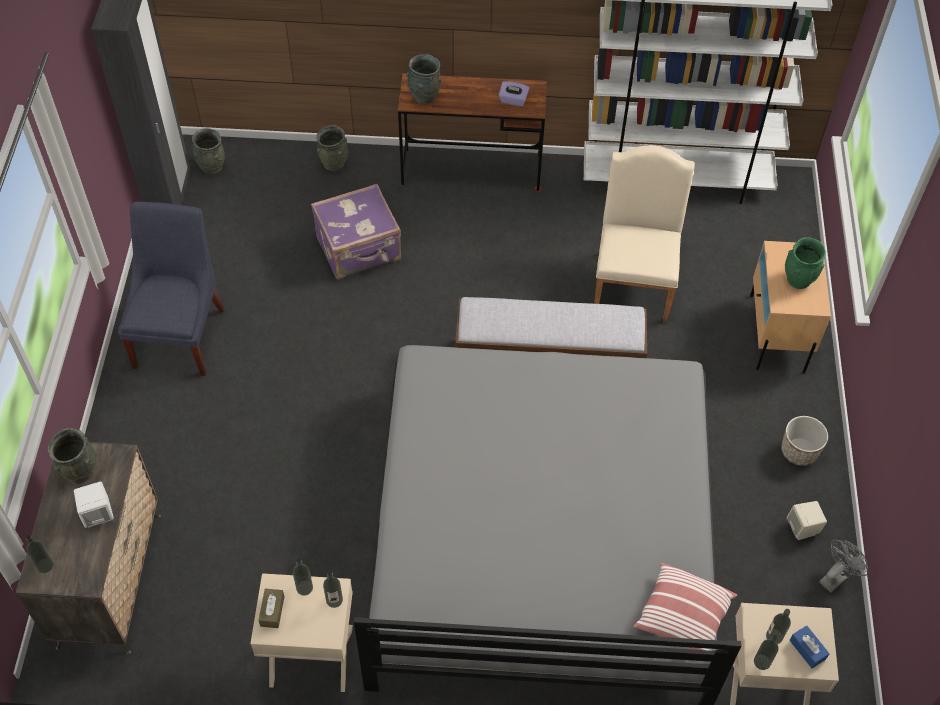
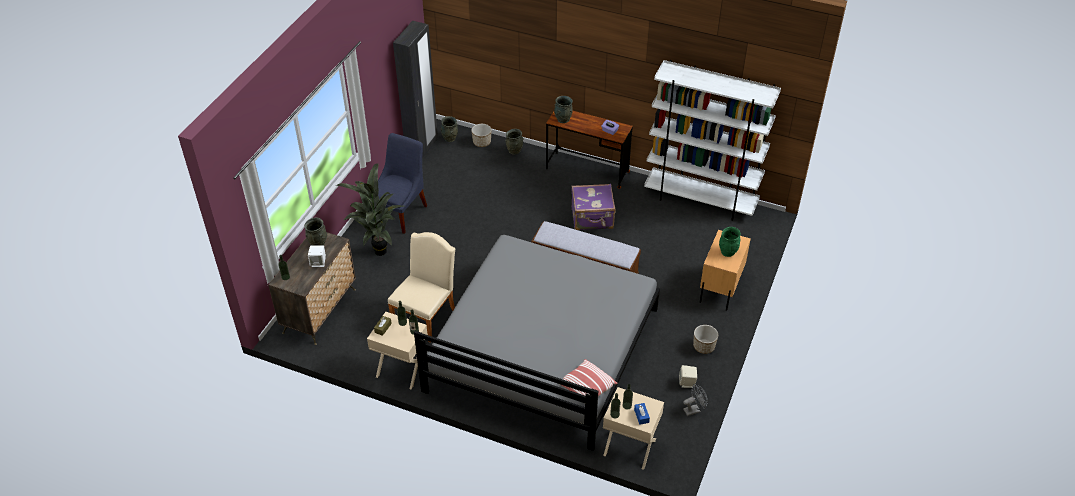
camera: 20 degrees right, 10 degrees down
(170, 426) = (377, 252): none -> potted plant
(271, 161) = (482, 142): none -> planter
(359, 250) = (509, 194): purple suitcase -> purple suitcase (592, 218)
(634, 280) = (651, 243): beige chair -> beige chair (426, 315)

